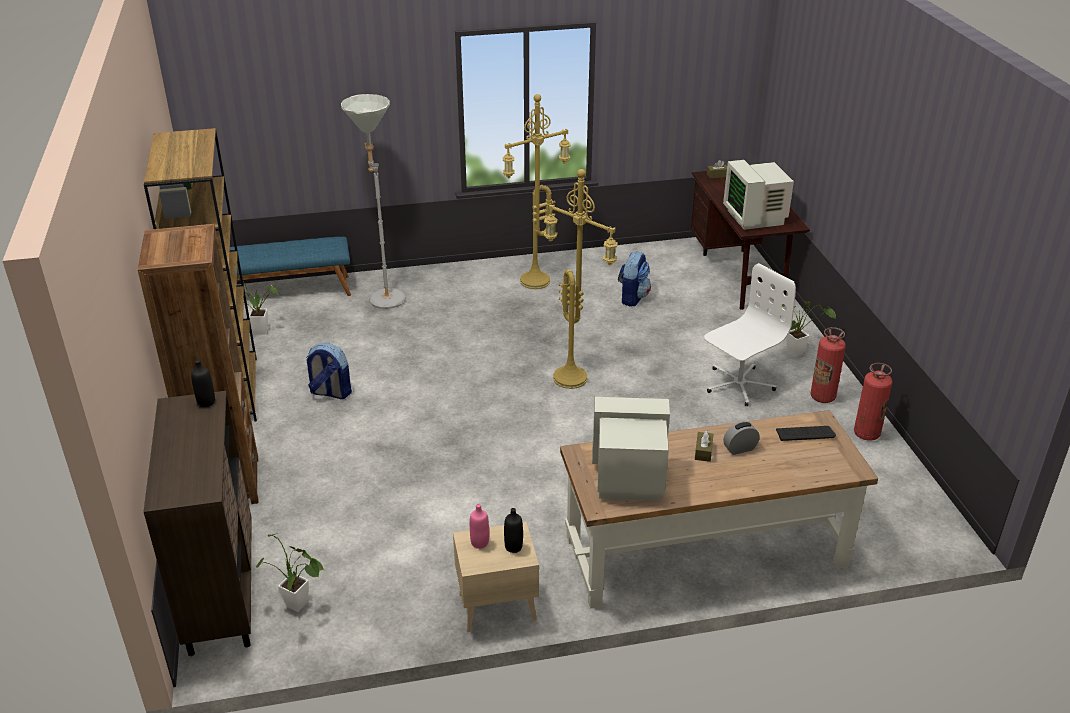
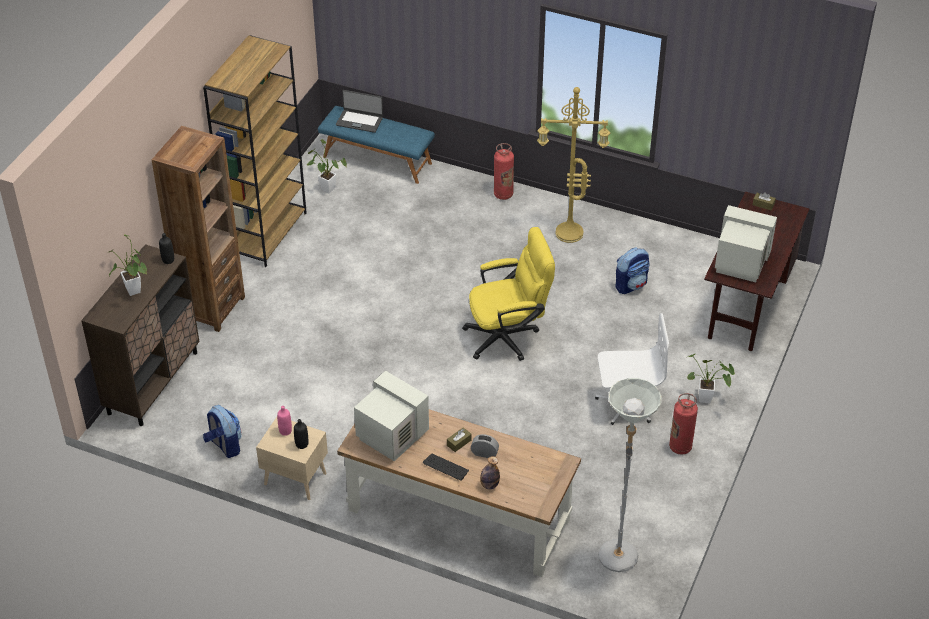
camera: 35 degrees right, 10 degrees up
(261, 250) = (359, 121): none -> laptop
(300, 607) = (187, 416): potted plant -> potted plant (134, 293)
(330, 392) = (331, 266): backpack -> backpack (224, 446)
(384, 296) = (441, 195): grey floor lamp -> grey floor lamp (618, 549)
(572, 378) = (508, 336): yellow floor lamp -> yellow office chair
(755, 217) = (740, 264): monitor -> monitor turned 90 degrees clockwise
(781, 474) = (489, 485): none -> bottle
(805, 434) = (541, 466): keyboard -> keyboard (446, 467)
(866, 434) = (677, 493): fire extinguisher -> fire extinguisher (503, 194)

